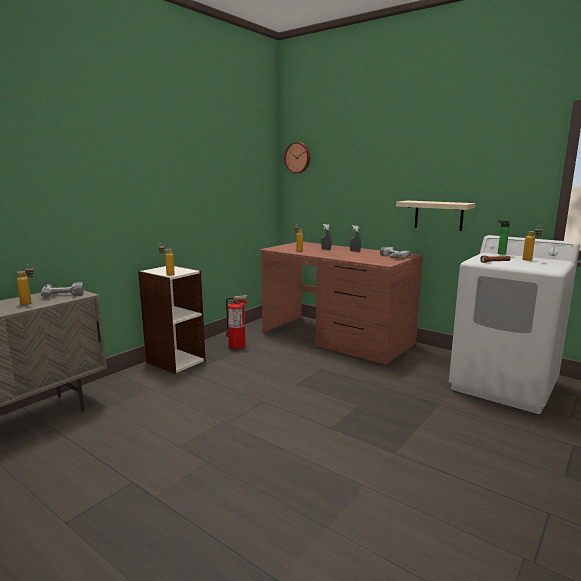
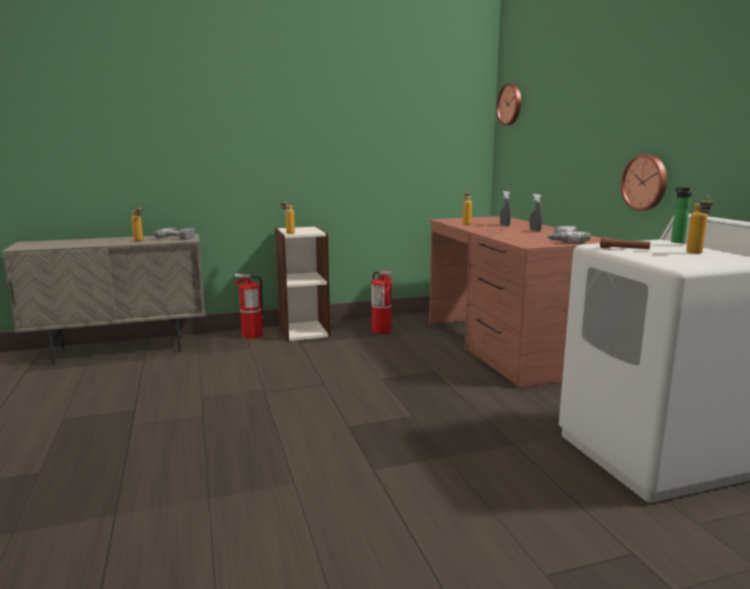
camera: 35 degrees right, 0 degrees up
(133, 376) = (251, 335): none -> fire extinguisher
(438, 215) = (645, 182): beige shelf -> wall clock

